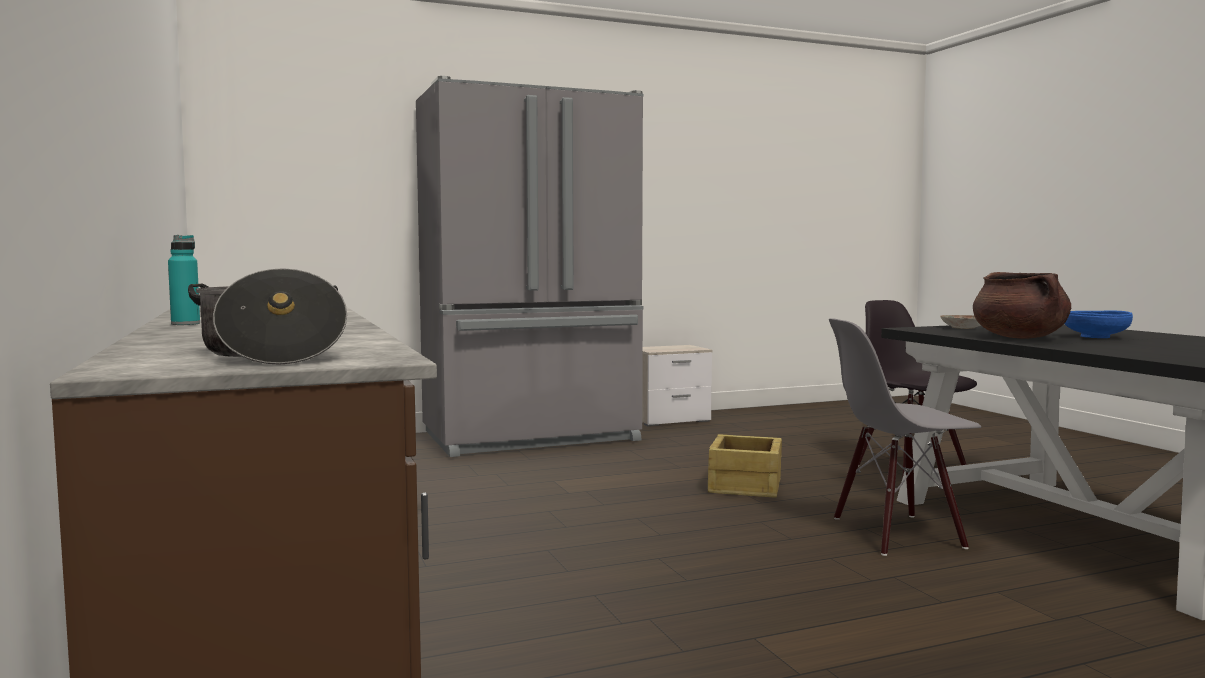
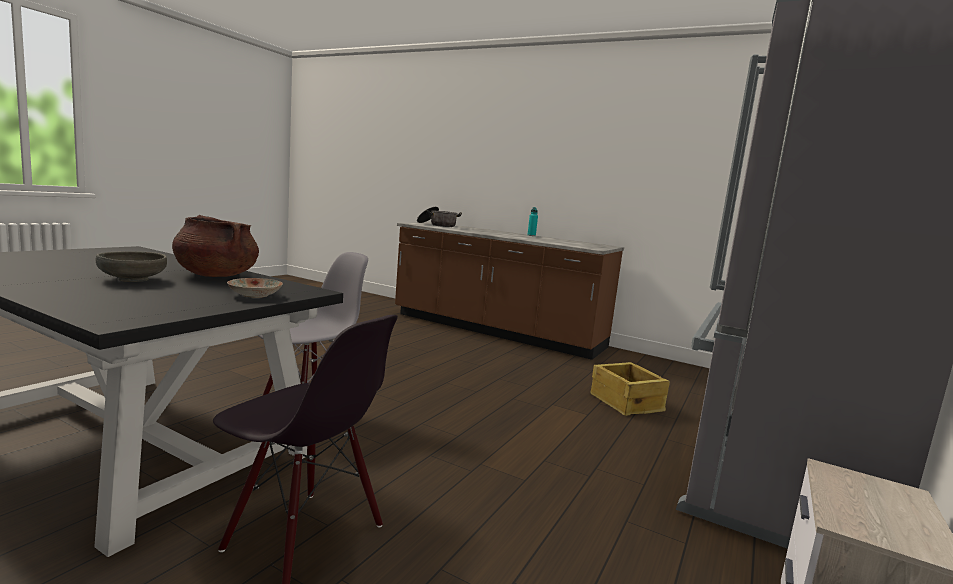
camera: 140 degrees right, 5 degrees up
(744, 485) = (457, 443): crate -> crate (626, 402)
(1096, 337) = (132, 279): blue bowl -> grey bowl

